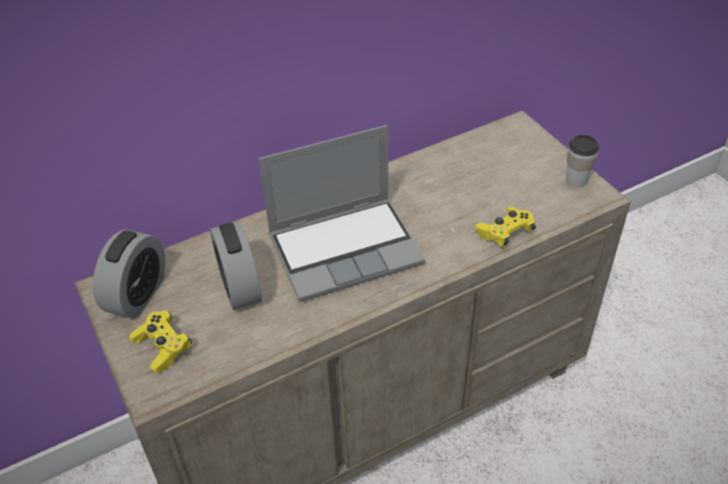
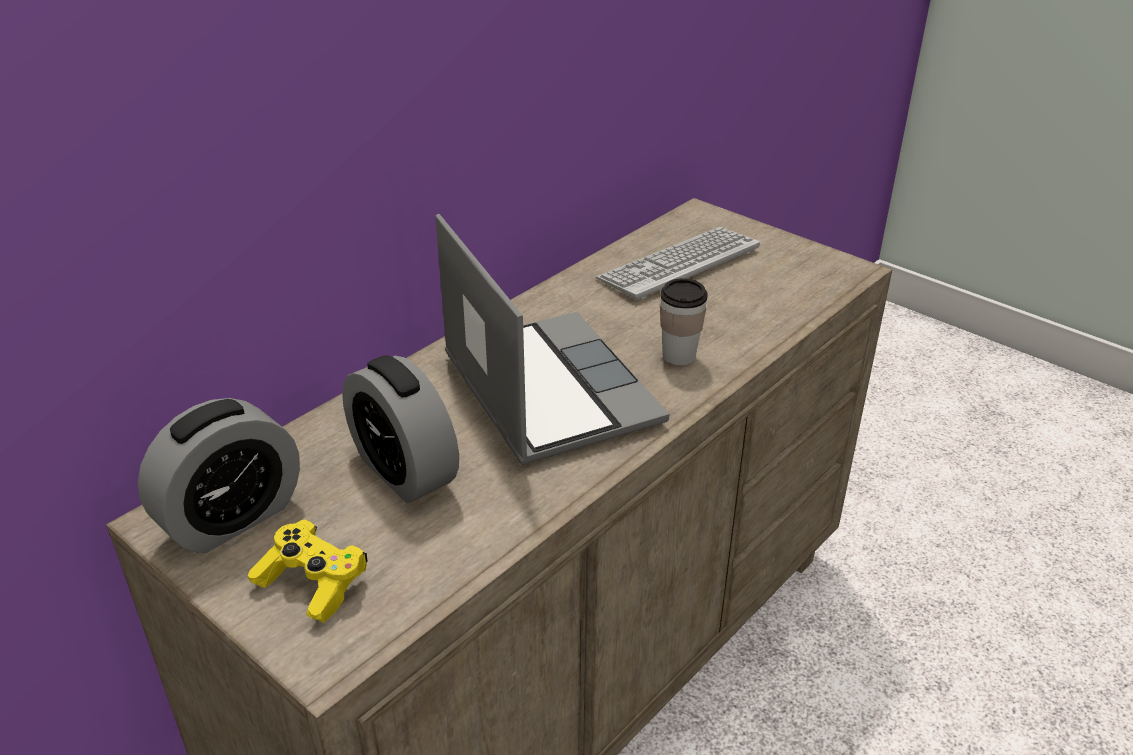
camera: 20 degrees left, 10 degrees down
(137, 295) = (232, 518): alarm clock -> alarm clock turned 45 degrees clockwise
(346, 248) = (546, 389): laptop -> laptop turned 75 degrees counterclockwise
(481, 167) = (679, 264): none -> keyboard
(505, 233) = (758, 330): yellow game controller -> none
(576, 180) = (811, 258): cup -> cup (679, 356)

